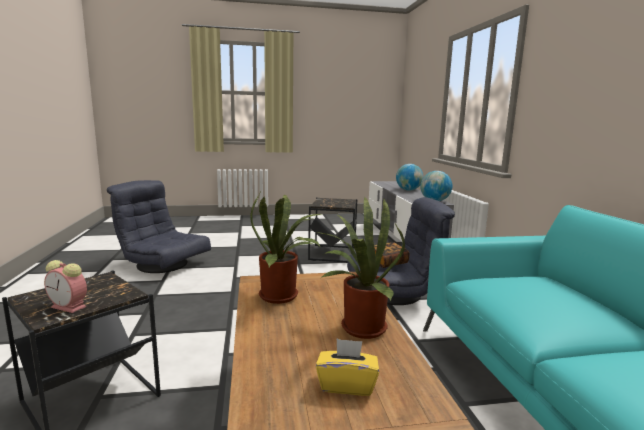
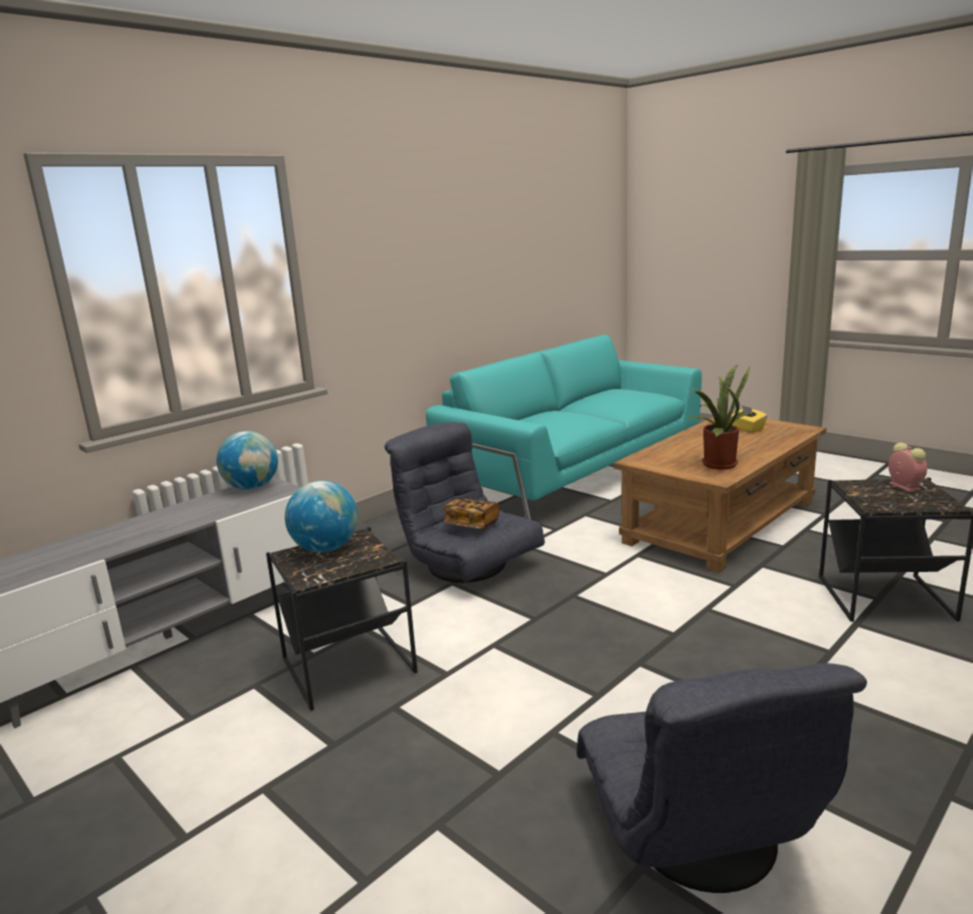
camera: 125 degrees left, 5 degrees up
(358, 328) = (699, 439): potted plant -> none
(408, 190) = (130, 529): globe -> globe (326, 548)

